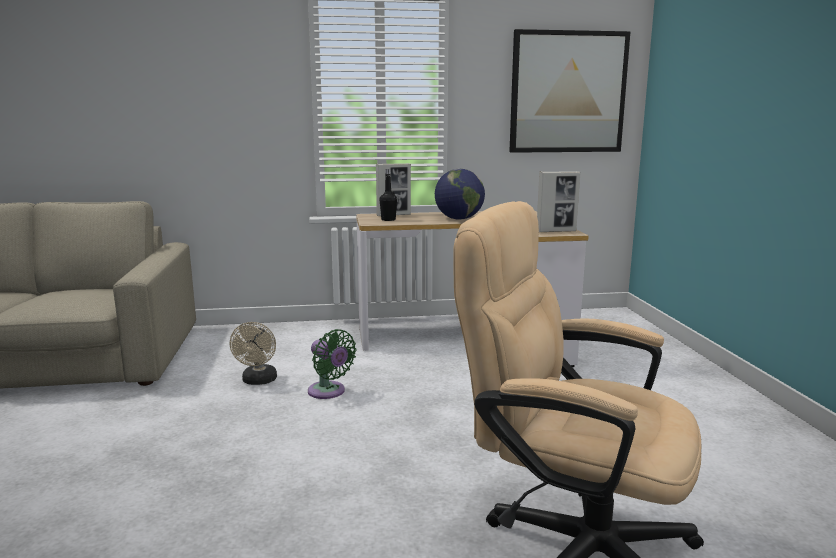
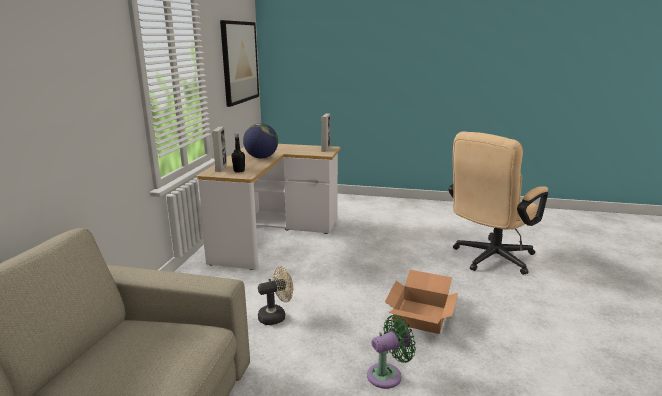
camera: 70 degrees left, 5 degrees up
(258, 381) = (276, 316): beige fan -> beige fan turned 45 degrees counterclockwise
(289, 476) = (419, 315): none -> cardboard box
(329, 392) = (316, 290): green fan -> green fan (387, 375)

